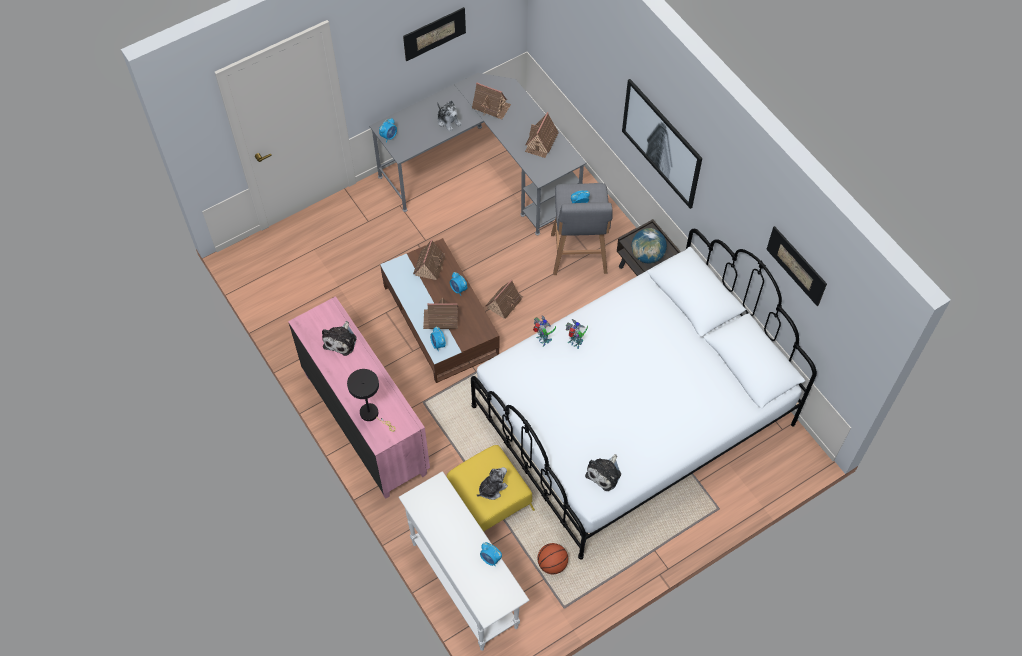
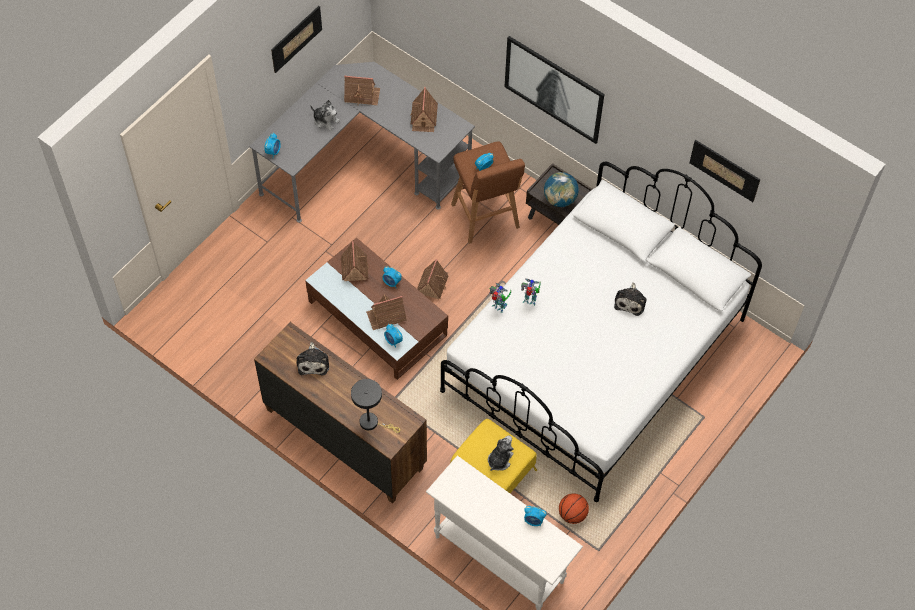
camera: 20 degrees left, 0 degrees up
(365, 422) = (344, 438): pink dresser -> brown dresser
(578, 255) = (486, 218): grey stool -> brown stool
(605, 473) = (603, 412): plush toy -> plush toy (630, 301)

